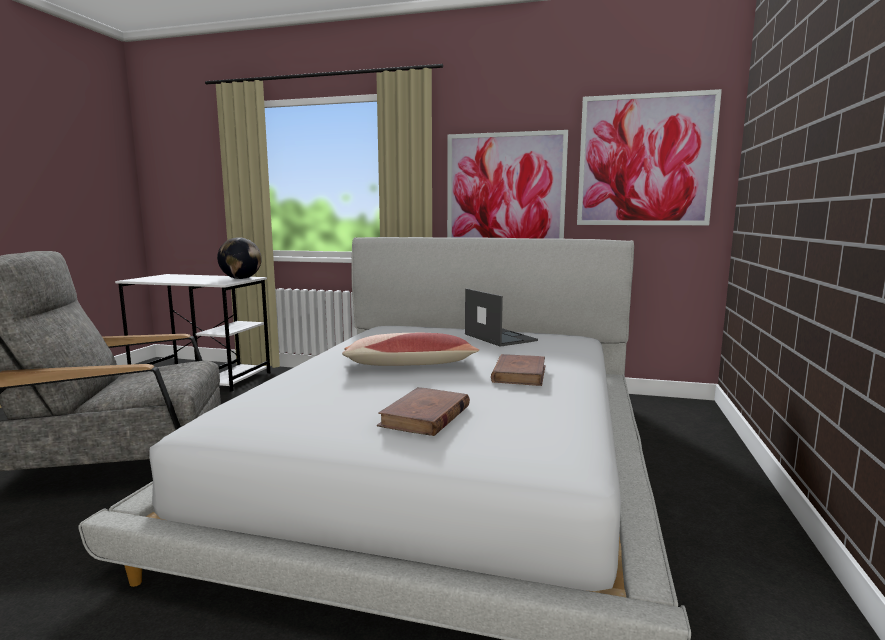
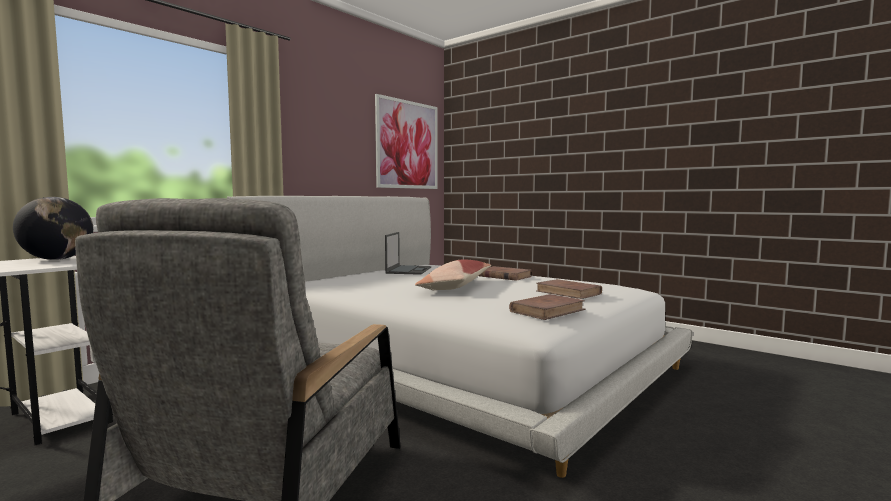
camera: 65 degrees left, 5 degrees down
(284, 416) = (547, 311): none -> brown book
(499, 337) = (409, 270): laptop -> laptop turned 105 degrees clockwise
(505, 194) = (330, 160): picture -> none

